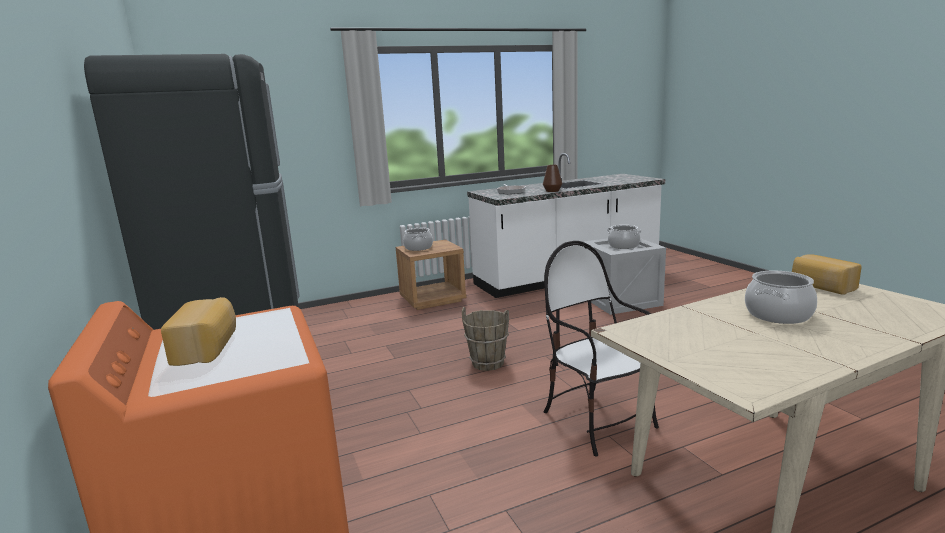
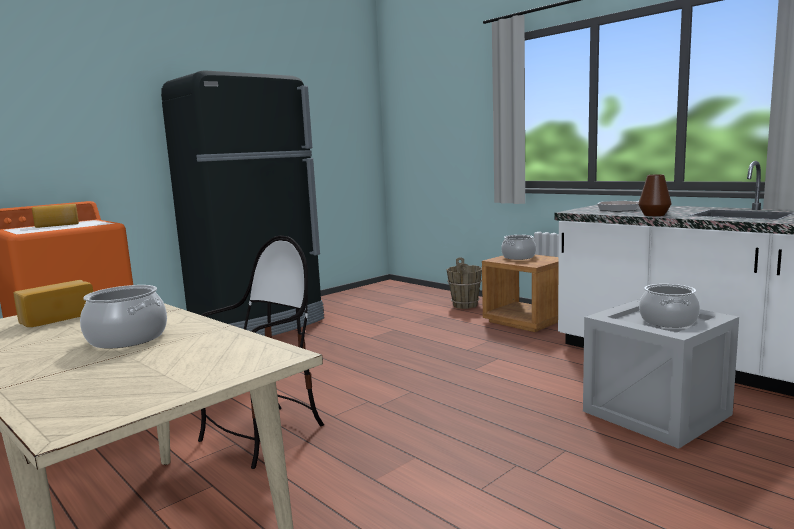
camera: 70 degrees right, 5 degrees down
(488, 363) = (377, 370): brown bucket -> brown bucket (465, 305)
(822, 286) = (232, 358): bread -> bread (57, 318)

